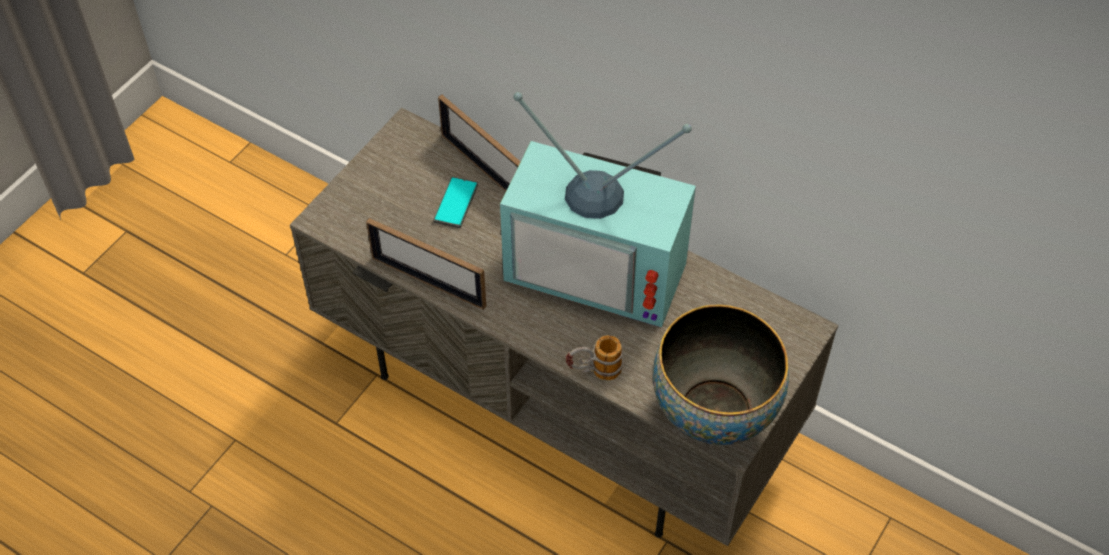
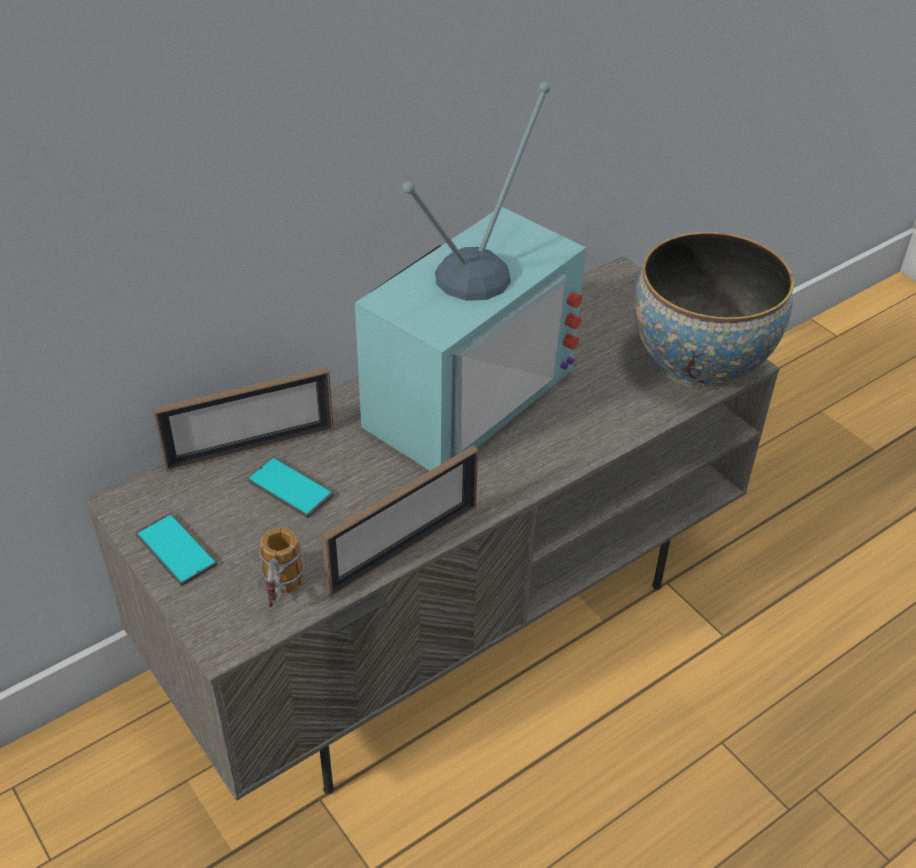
camera: 70 degrees left, 10 degrees down
(378, 168) = (176, 550): none -> phone
(593, 372) = (610, 439): mug -> mug (281, 594)

